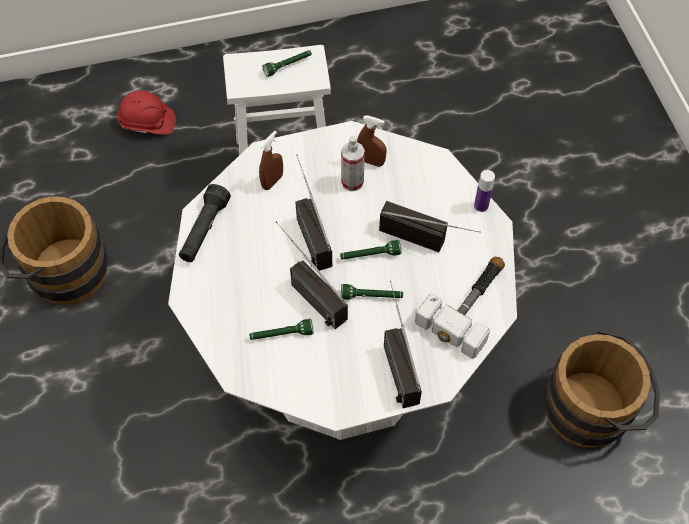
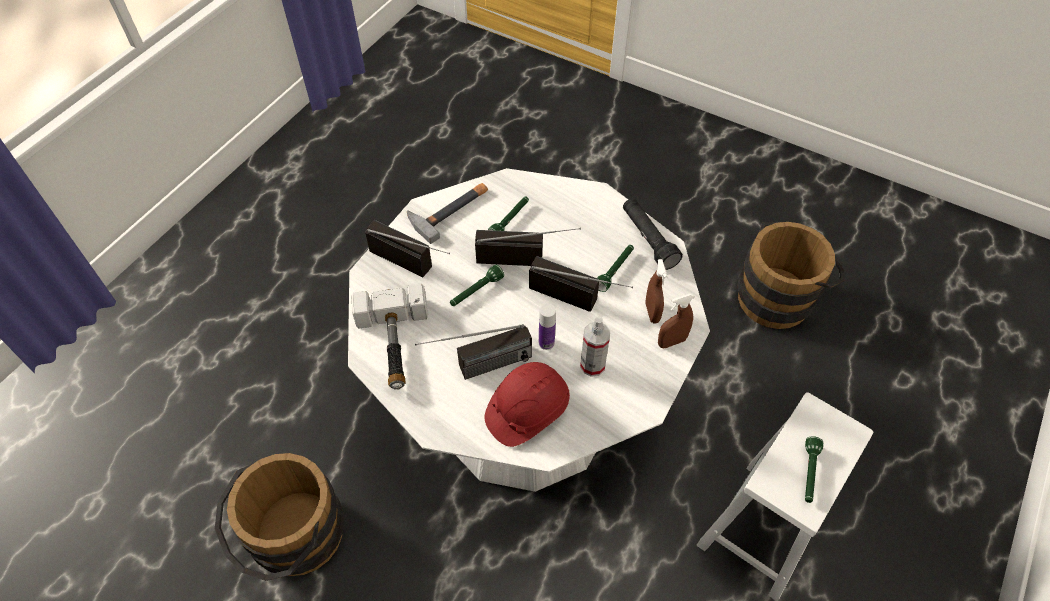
camera: 135 degrees right, 5 degrees down
(147, 122) = (907, 455): red hard hat -> red hard hat (527, 410)
(315, 388) = (450, 209): none -> hammer
(370, 255) = (510, 319): green flashlight -> green flashlight (615, 270)
(371, 161) = (599, 397): brown spray bottle -> brown spray bottle (671, 342)
(481, 206) = (463, 438): bottle -> bottle (546, 343)

